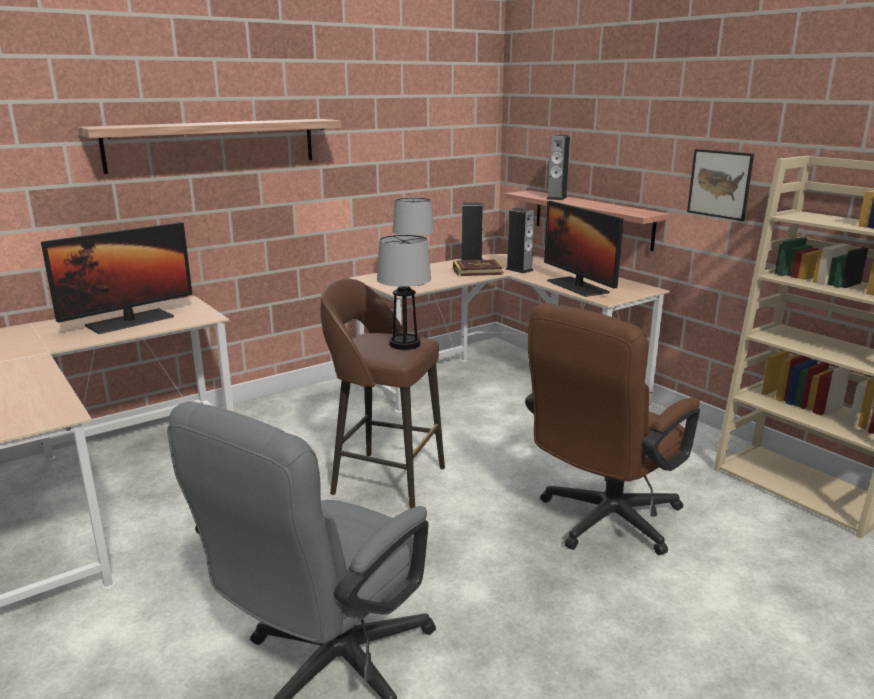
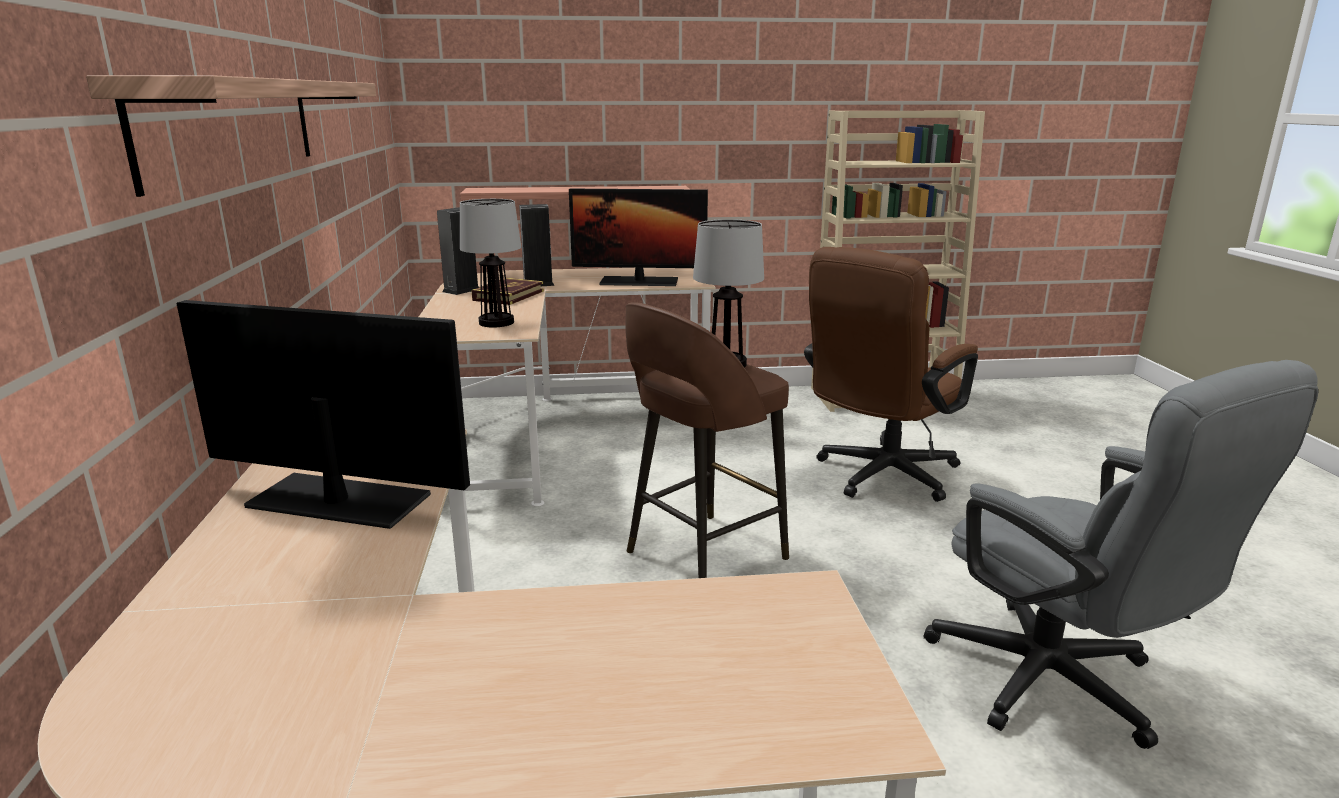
camera: 60 degrees left, 0 degrees up
(130, 321) = (339, 500): monitor -> monitor turned 60 degrees counterclockwise
(557, 198) = (537, 189): speaker -> none
(602, 523) = (879, 477): brown office chair -> brown office chair turned 60 degrees clockwise
(719, 184) = (740, 147): picture -> none

